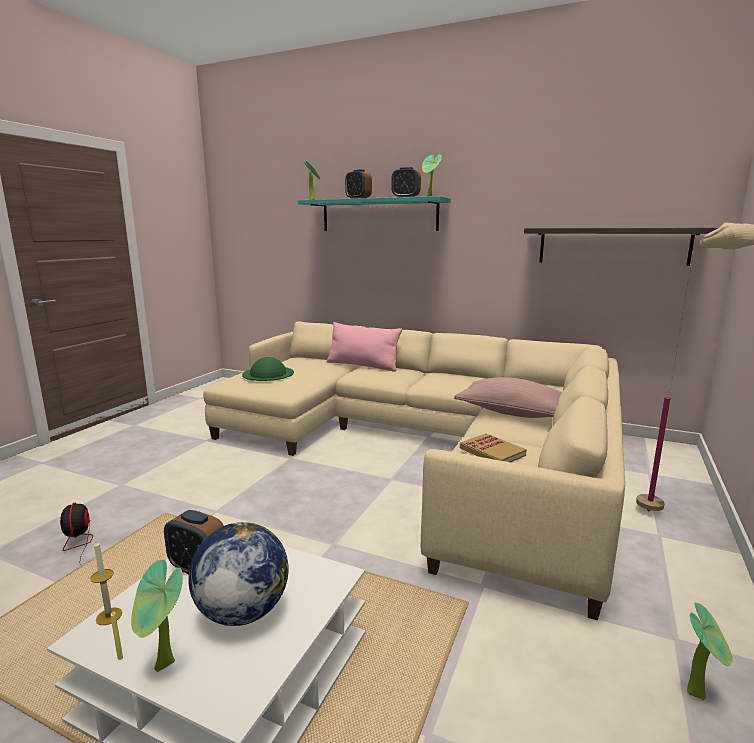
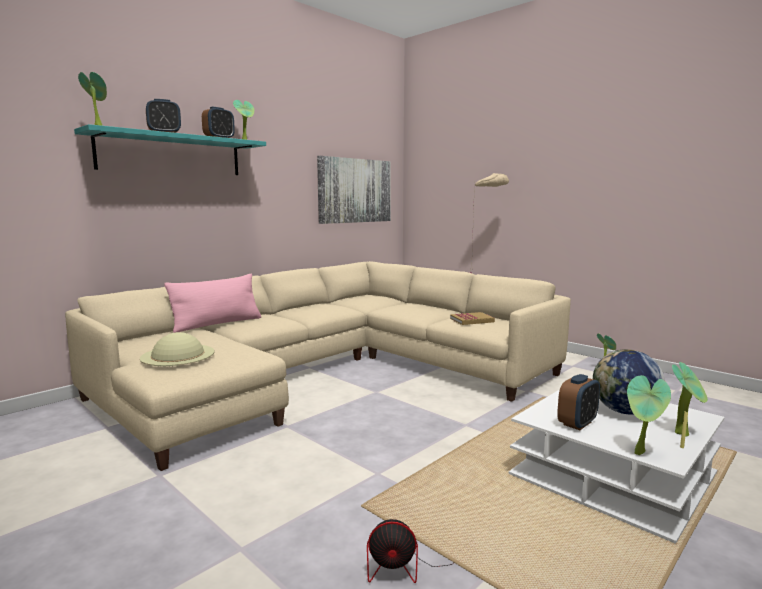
camera: 70 degrees left, 5 degrees down
(109, 616) = (641, 453): candle -> potted plant
(268, 373) = (178, 355): green hat -> beige hat
(513, 413) = (407, 308): pink pillow -> none
(612, 246) = (355, 190): shelf -> picture

